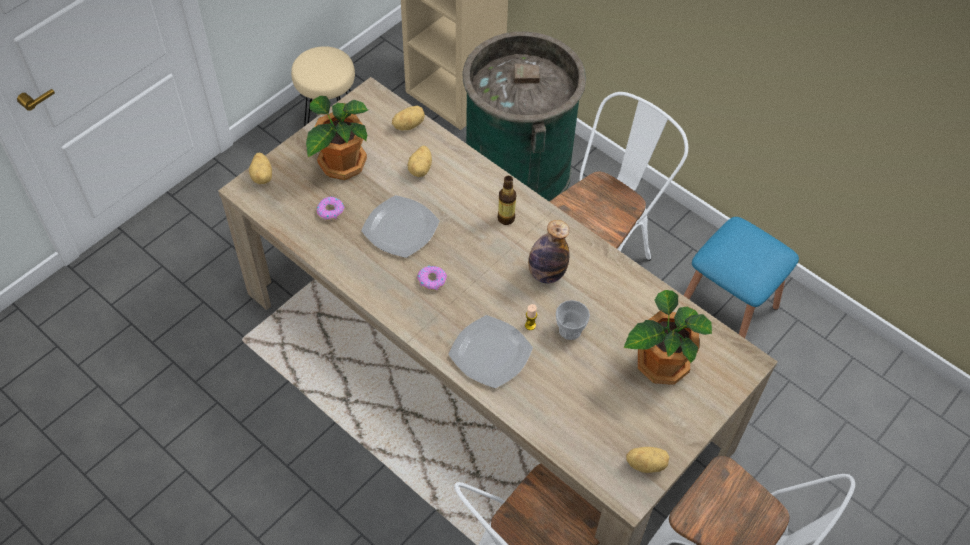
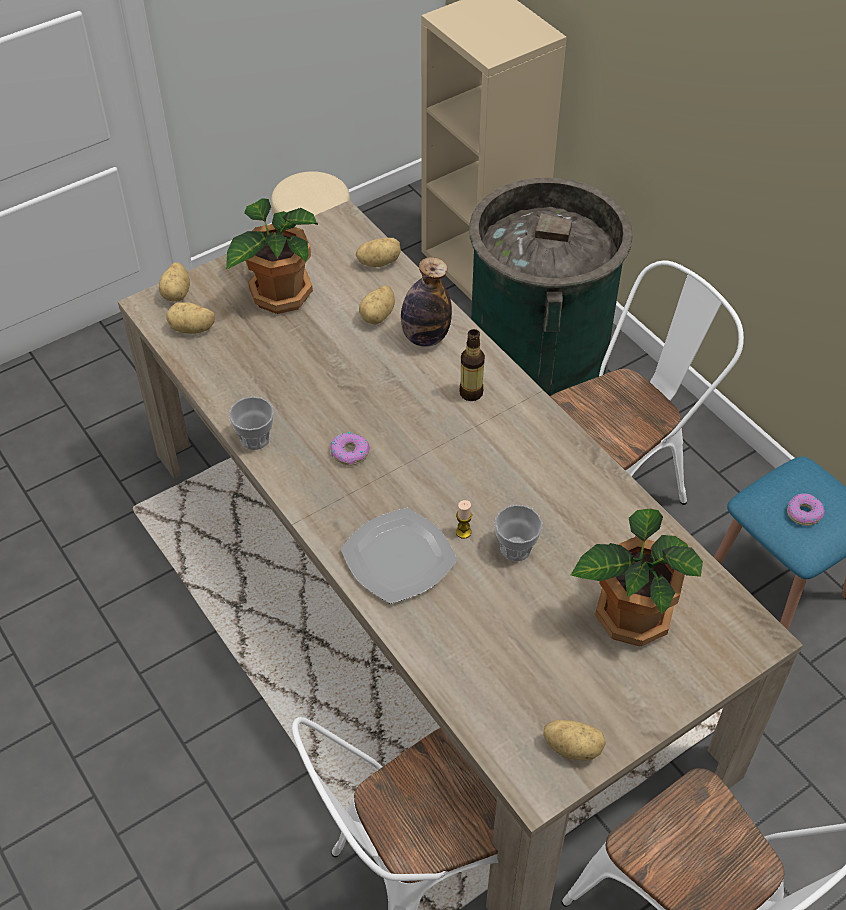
camera: 15 degrees right, 5 degrees down
(284, 203) = (192, 329): none -> potato
(330, 211) = (247, 348): donut -> donut (803, 513)
(359, 282) = (255, 438): none -> cup
(401, 228) = (330, 382): plate -> none
(546, 273) = (504, 470): bottle -> bottle (425, 337)

